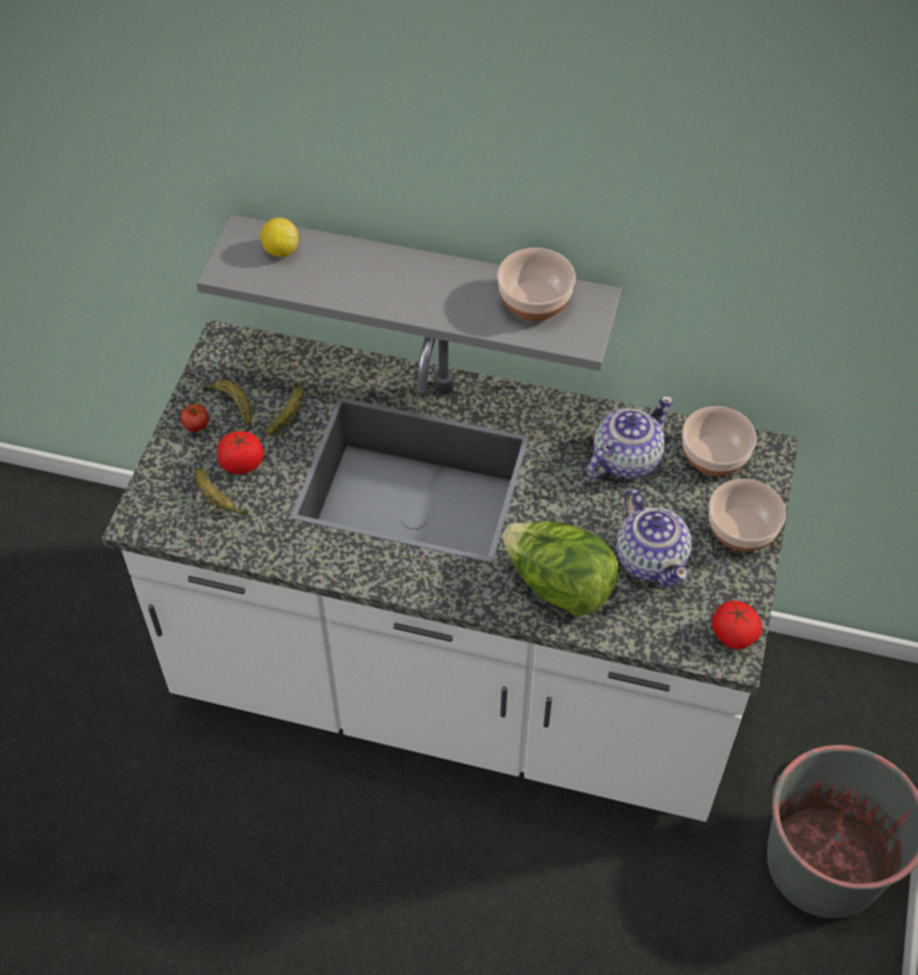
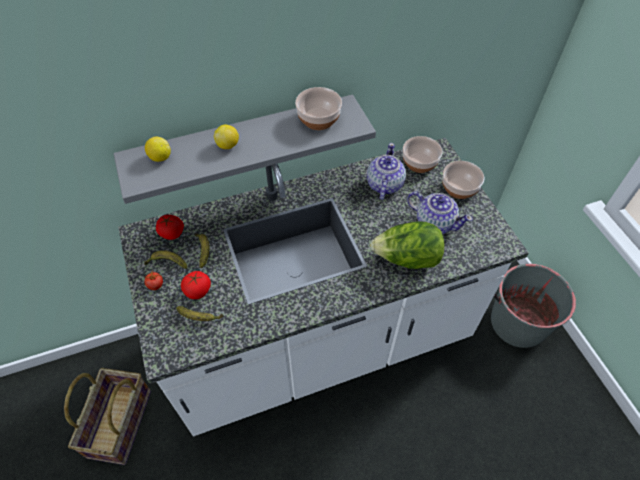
camera: 35 degrees left, 0 degrees up
(96, 620) = (121, 424): none -> basket
(379, 277) = (228, 145): none -> lemon
(733, 635) = (498, 236): tomato -> tomato (172, 233)

